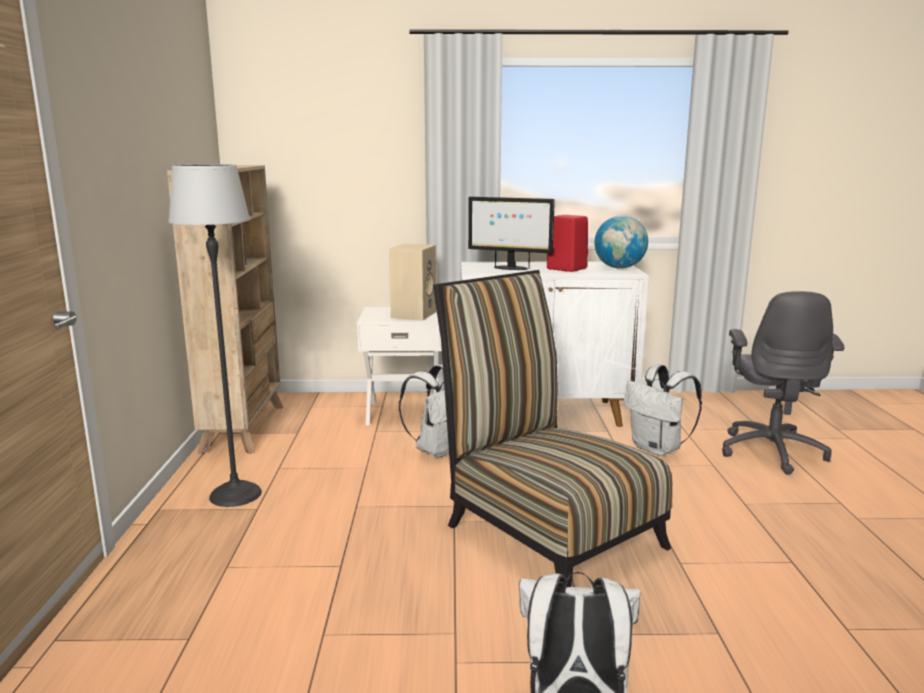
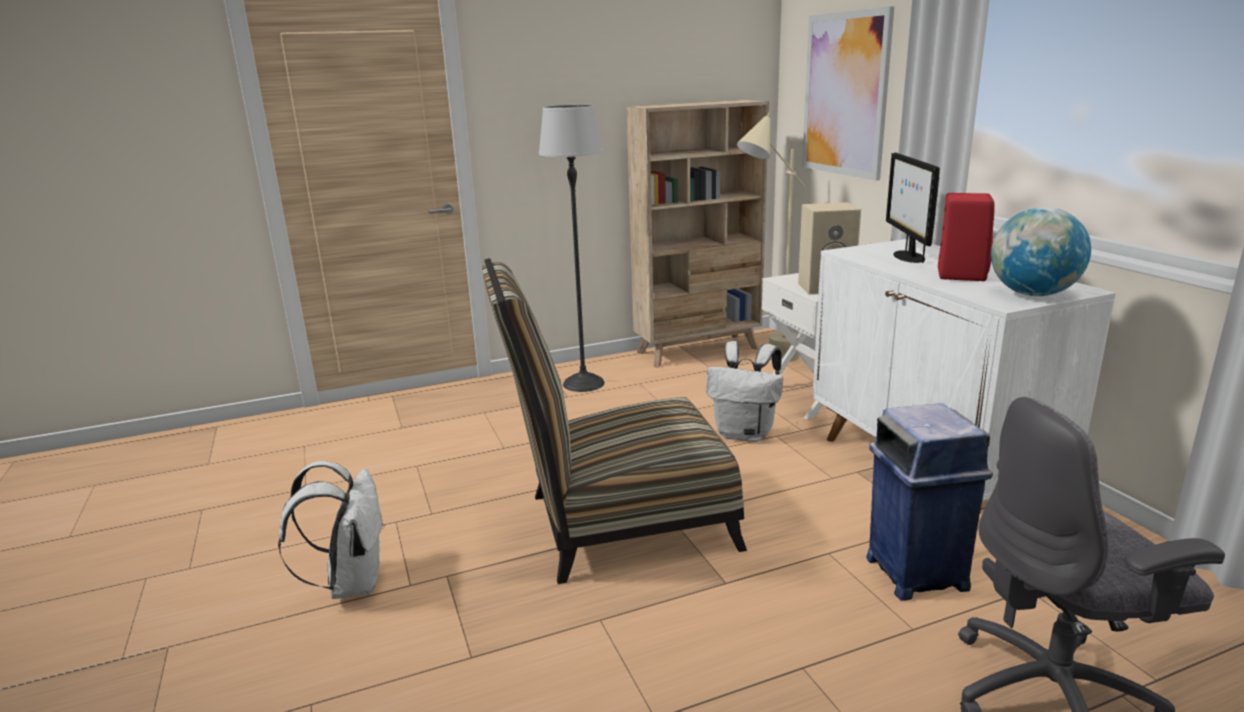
camera: 70 degrees right, 5 degrees up
(317, 411) = (767, 363): none -> beige floor lamp
(331, 159) = (845, 95): none -> picture
(545, 530) = (617, 524): chair -> chair turned 135 degrees counterclockwise
(658, 449) = (915, 572): white backpack -> blue trash can

